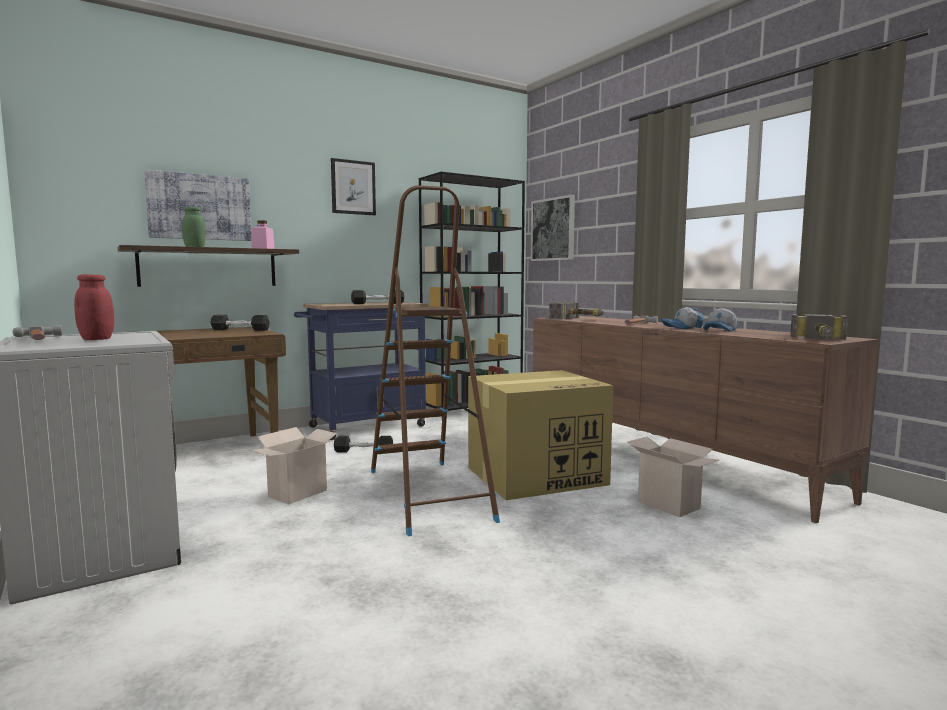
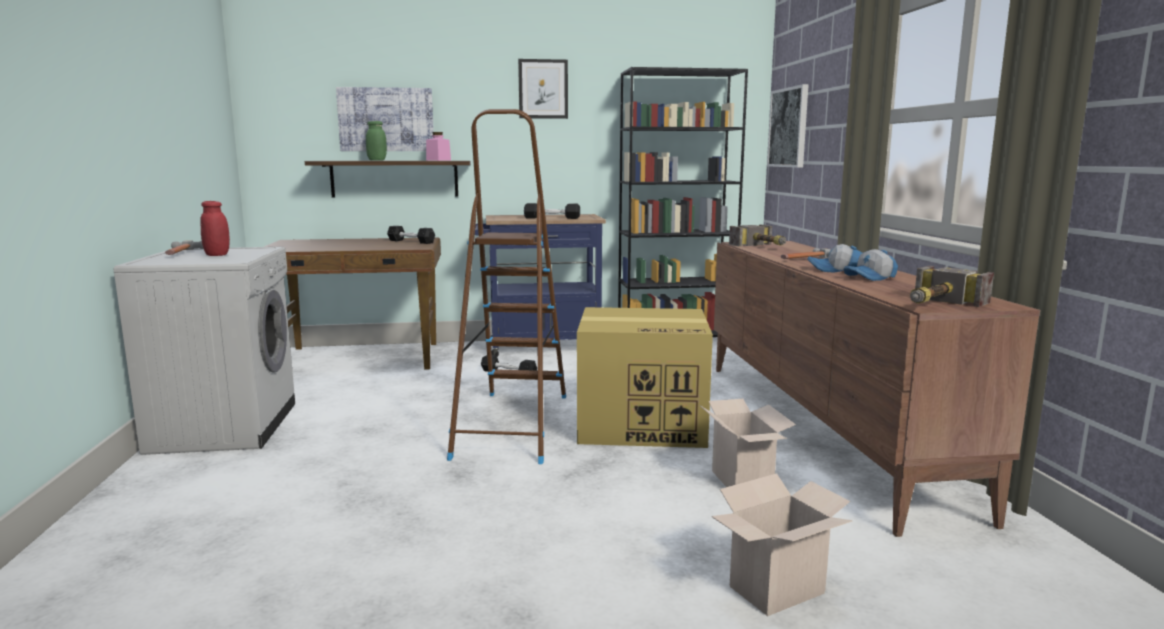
camera: 25 degrees right, 5 degrees up
(297, 494) = (405, 406): cardboard box -> cardboard box (776, 592)

